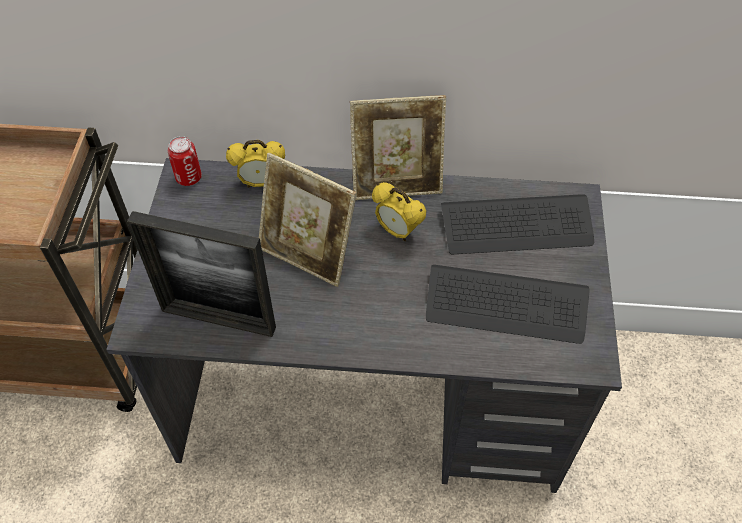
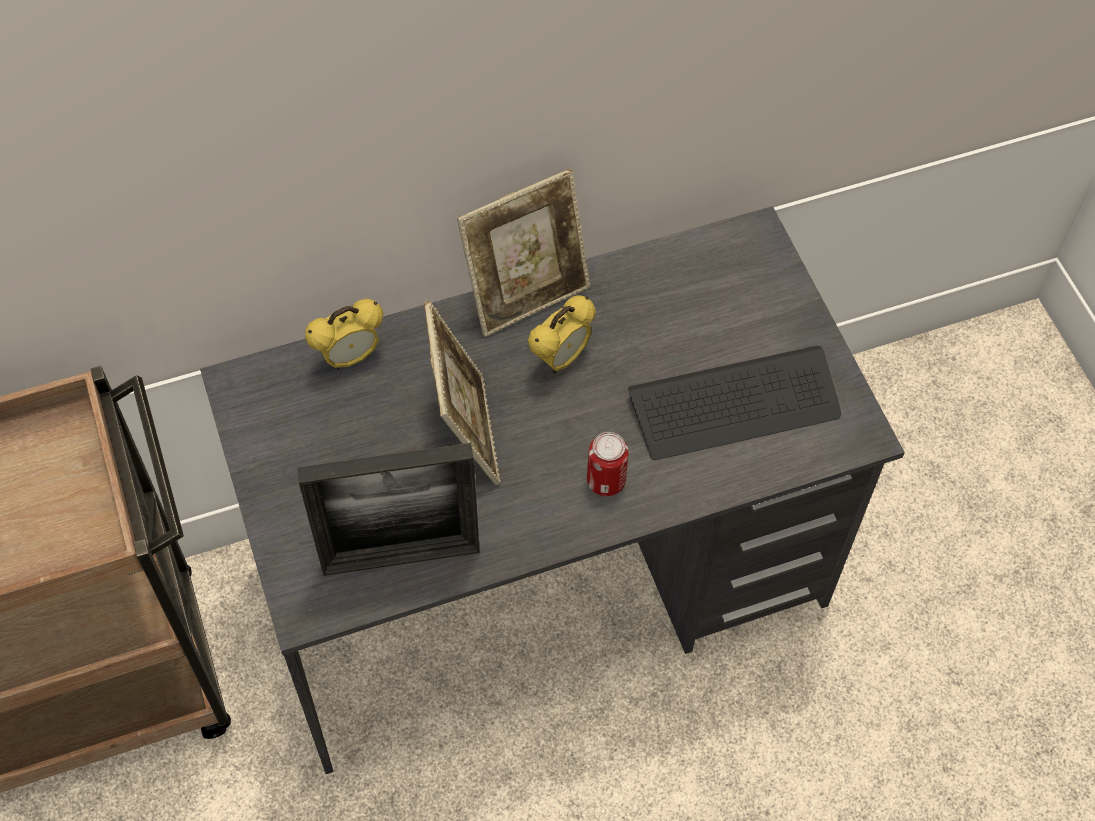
camera: 25 degrees left, 5 degrees up
(189, 178) = (249, 385): can -> can (606, 481)
(307, 255) = (465, 432): picture frame -> picture frame turned 105 degrees counterclockwise
(397, 231) = (561, 359): alarm clock -> alarm clock turned 60 degrees counterclockwise
(516, 226) = (700, 299): keyboard -> none

